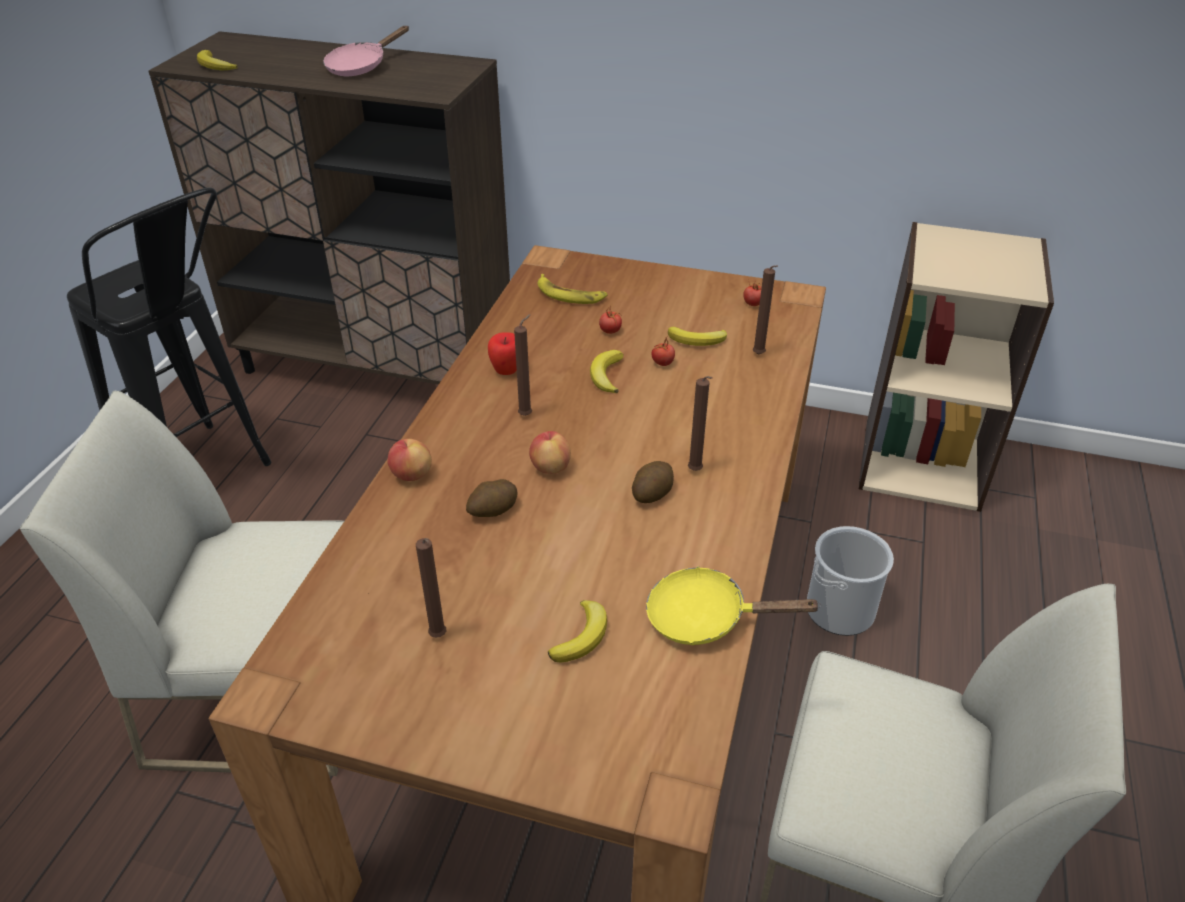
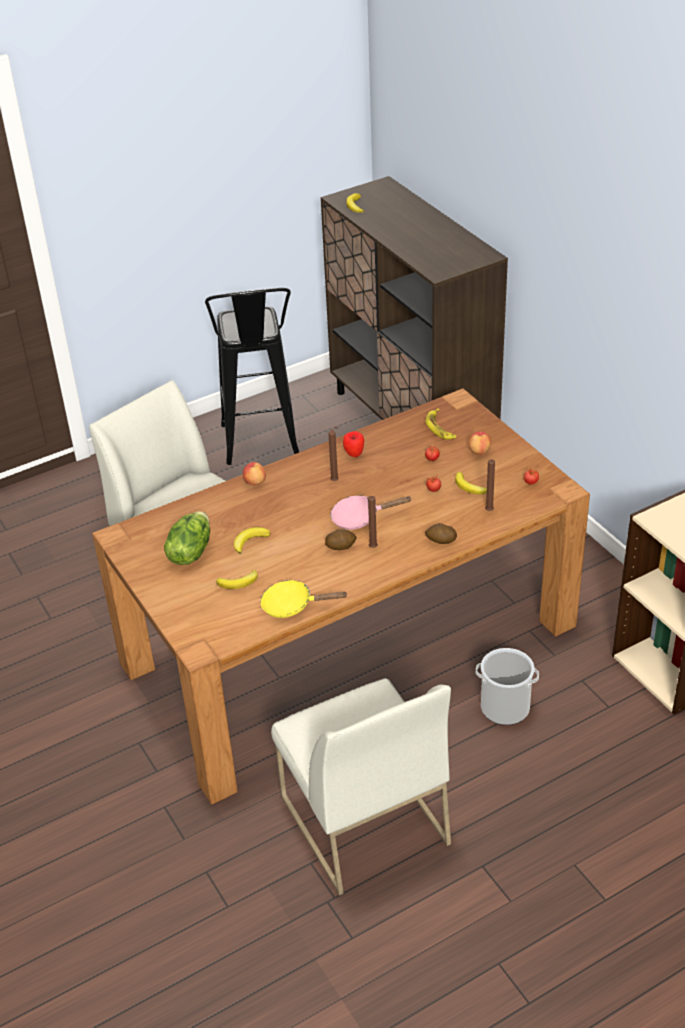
camera: 45 degrees right, 0 degrees up
(361, 66) = (426, 235): pink frying pan -> pink frying pan (360, 518)
(439, 637) = (190, 552): brown candle -> lettuce
(493, 511) = (267, 516): potato -> potato (441, 541)
(550, 467) = (314, 511): apple -> apple (479, 451)
(606, 375) = (398, 481): banana -> banana (250, 541)
(706, 617) = (292, 605): yellow frying pan -> yellow frying pan turned 45 degrees counterclockwise

